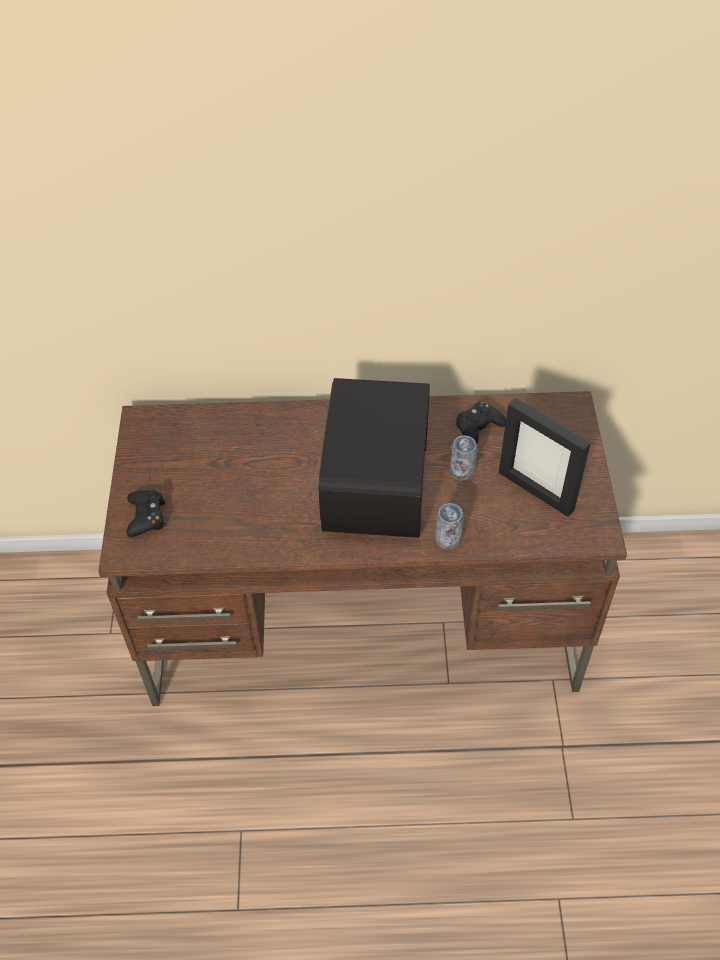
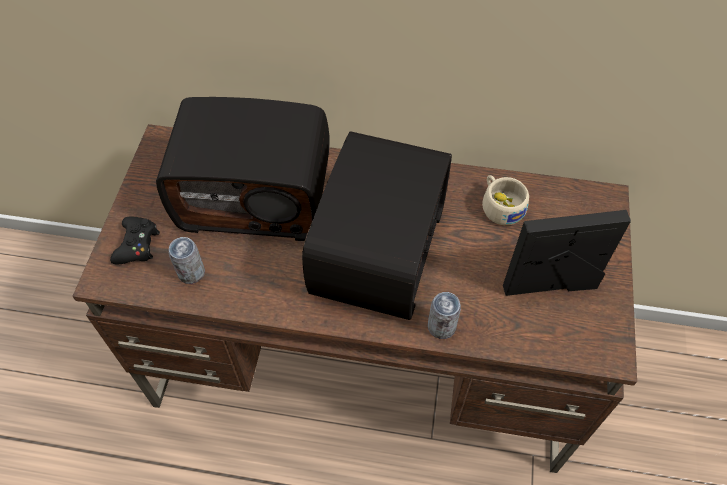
camera: 10 degrees right, 5 degrees up
(248, 454) = (256, 195): none -> radio
(462, 471) = (472, 252): can -> can (191, 273)
(478, 427) = (500, 205): black game controller -> beige cup
(537, 490) = (549, 287): picture frame -> picture frame turned 120 degrees clockwise

